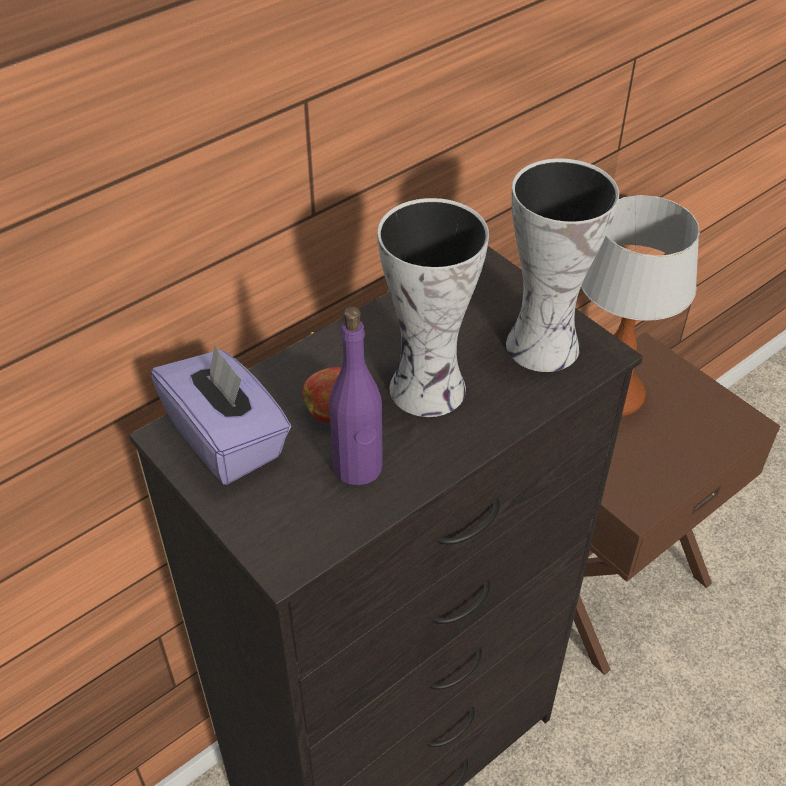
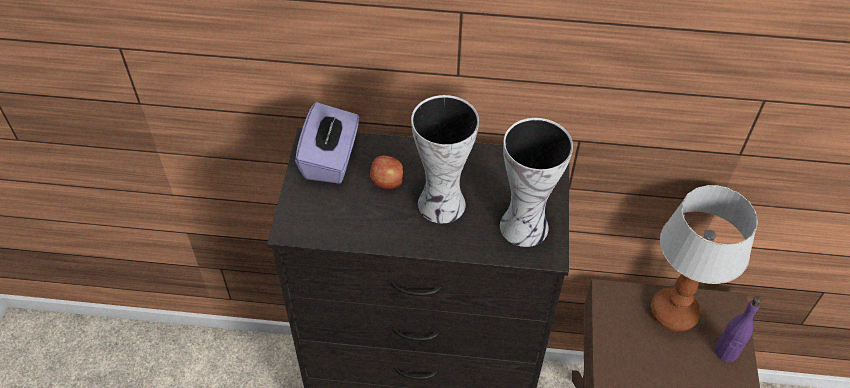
camera: 45 degrees right, 5 degrees up
(358, 467) = (366, 215): purple bottle -> purple bottle (726, 352)

